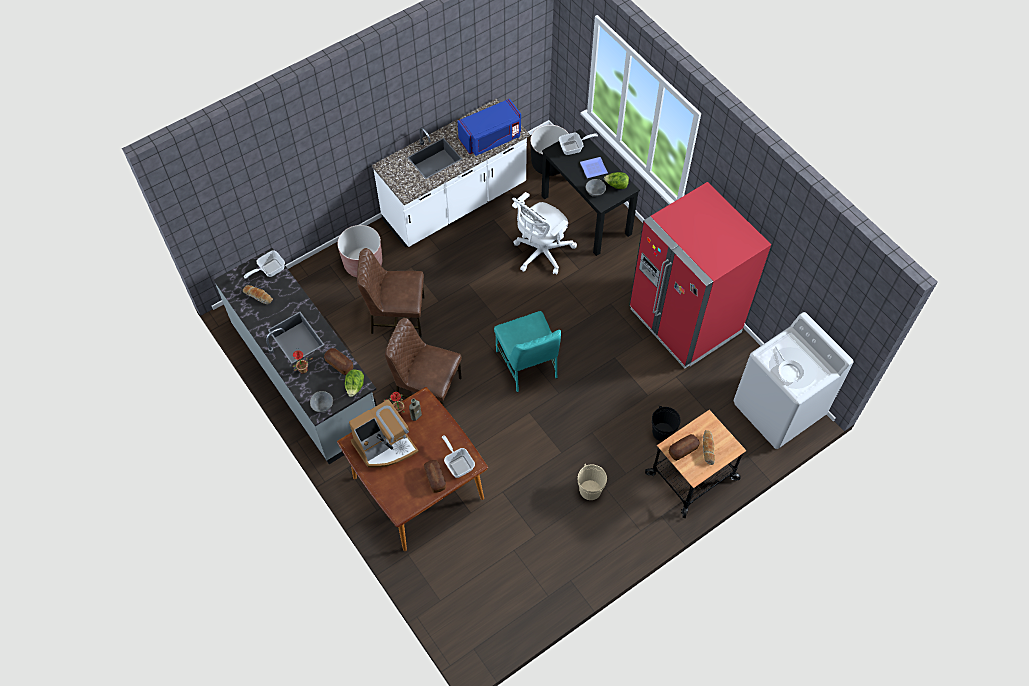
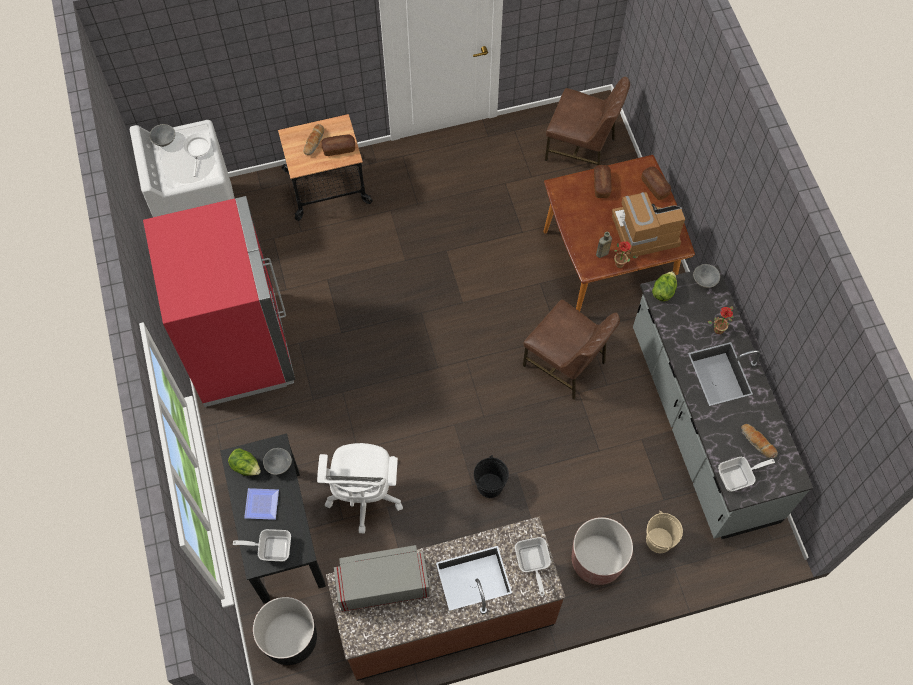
camera: 160 degrees left, 5 degrees up
(339, 364) = (675, 323): bread -> bread (655, 186)
(396, 315) = (574, 470): brown chair -> brown chair (581, 149)
(455, 204) = (446, 615): white counter -> brown counter
(458, 463) = (573, 192): frying pan -> frying pan (532, 563)
(491, 138) = (383, 584): blue microwave -> grey microwave
(527, 365) = (442, 355): turquoise chair -> none
(541, 253) = (365, 496): white office chair -> white office chair turned 120 degrees clockwise
(590, 490) = (433, 206): beige bucket -> beige bucket (659, 540)
(662, 432) = (332, 237): black bucket -> black bucket (490, 485)
(820, 369) = (165, 141): none -> grey bowl

